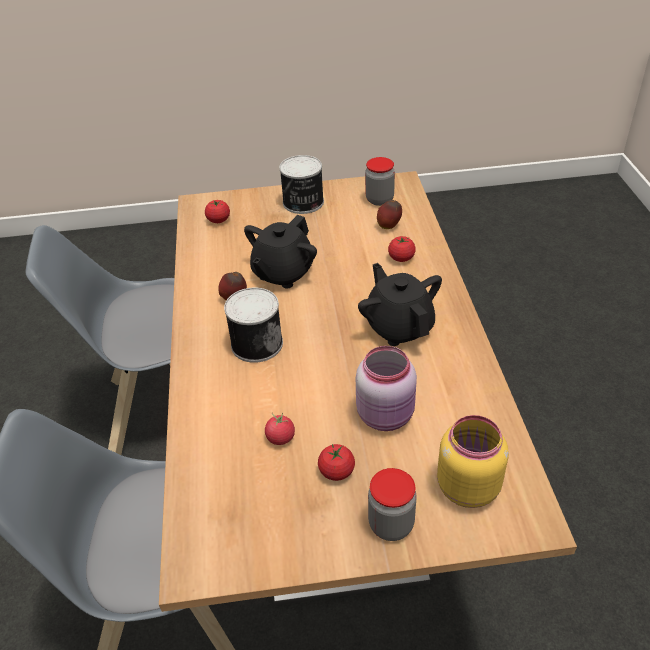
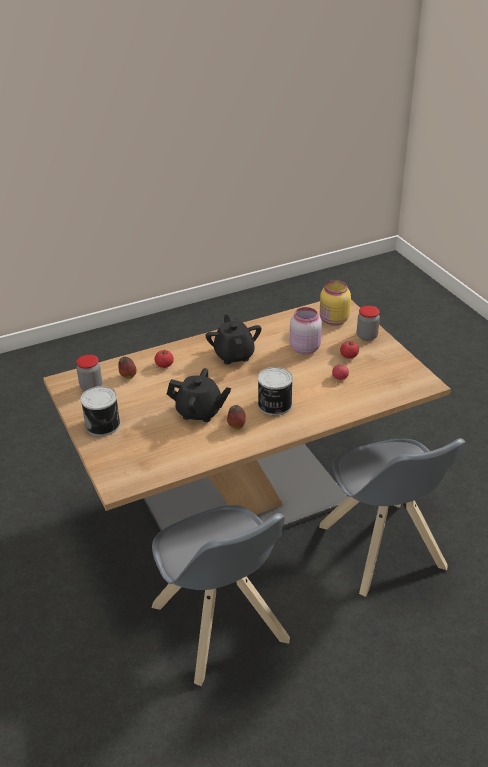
camera: 110 degrees left, 5 degrees down
(218, 220) = (140, 465): tomato -> none
(399, 327) = (234, 355): black teapot -> black teapot turned 120 degrees clockwise

